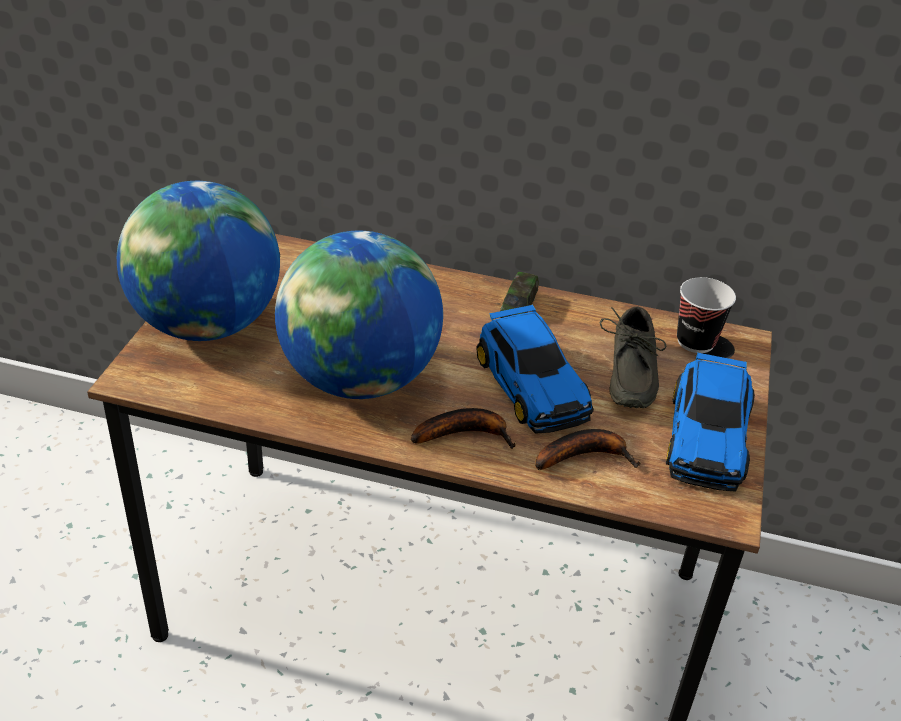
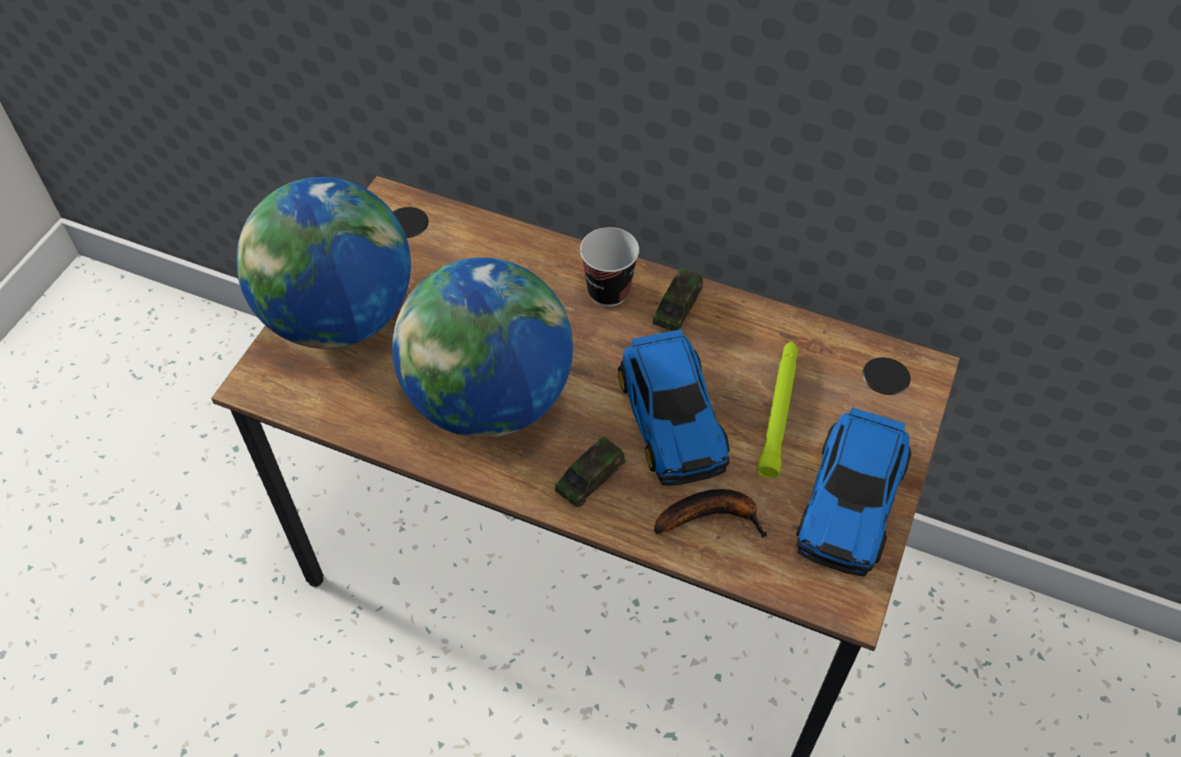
camera: 10 degrees right, 15 degrees up
(466, 434) = (590, 478): banana -> toy car
(626, 375) = (779, 411): grey shoe -> green flashlight
(695, 341) = (867, 368): cup -> cup (608, 291)

